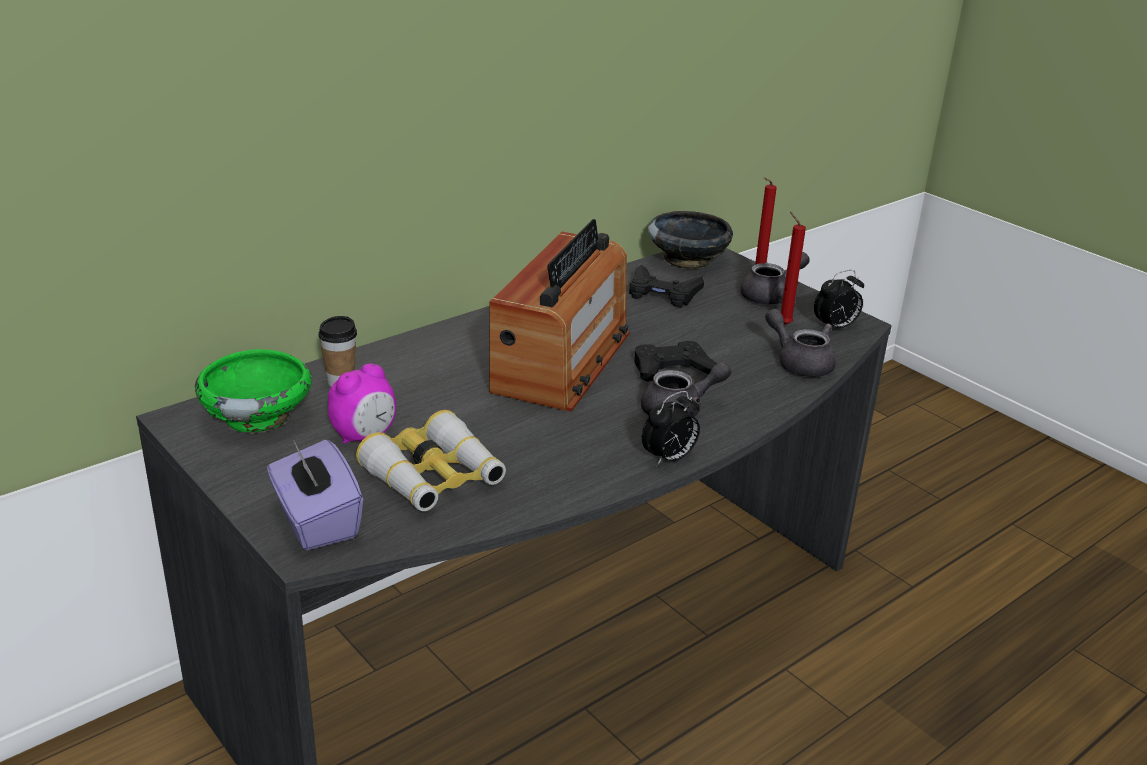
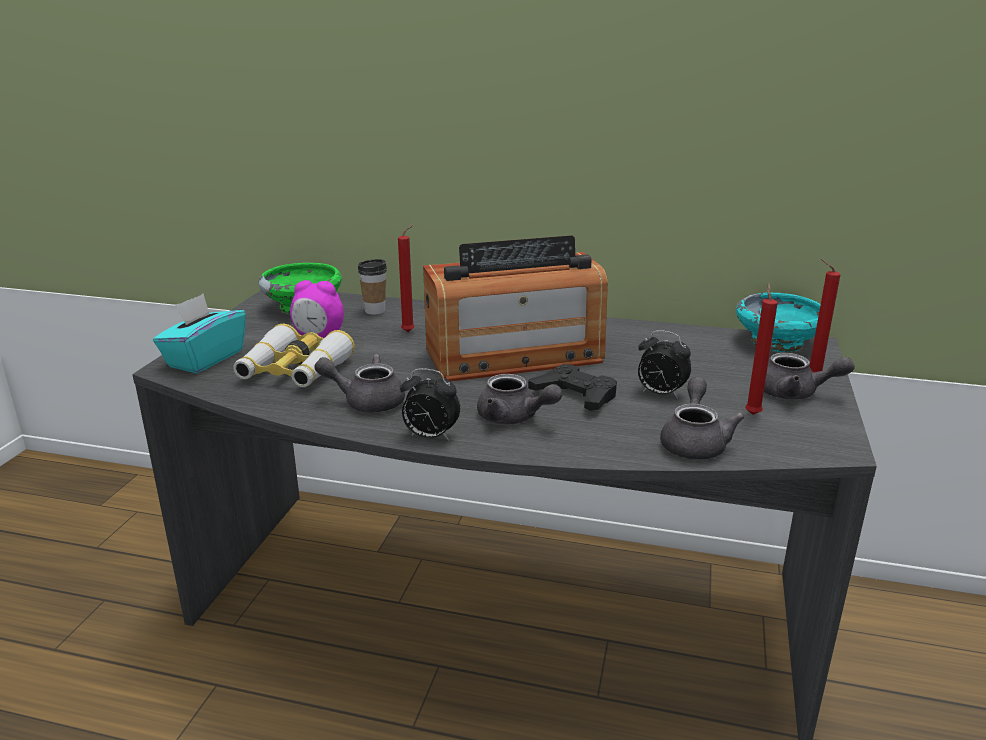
camera: 55 degrees right, 5 degrees down
(316, 521) = (205, 359): purple tissue box -> turquoise tissue box
(429, 385) = (410, 331): none -> red candle
(560, 463) = (366, 401): none -> grey teapot
(662, 293) = (696, 353): black game controller -> none
(688, 260) = (777, 343): black bowl -> turquoise bowl
(835, 327) = (801, 438): alarm clock -> alarm clock (660, 394)

